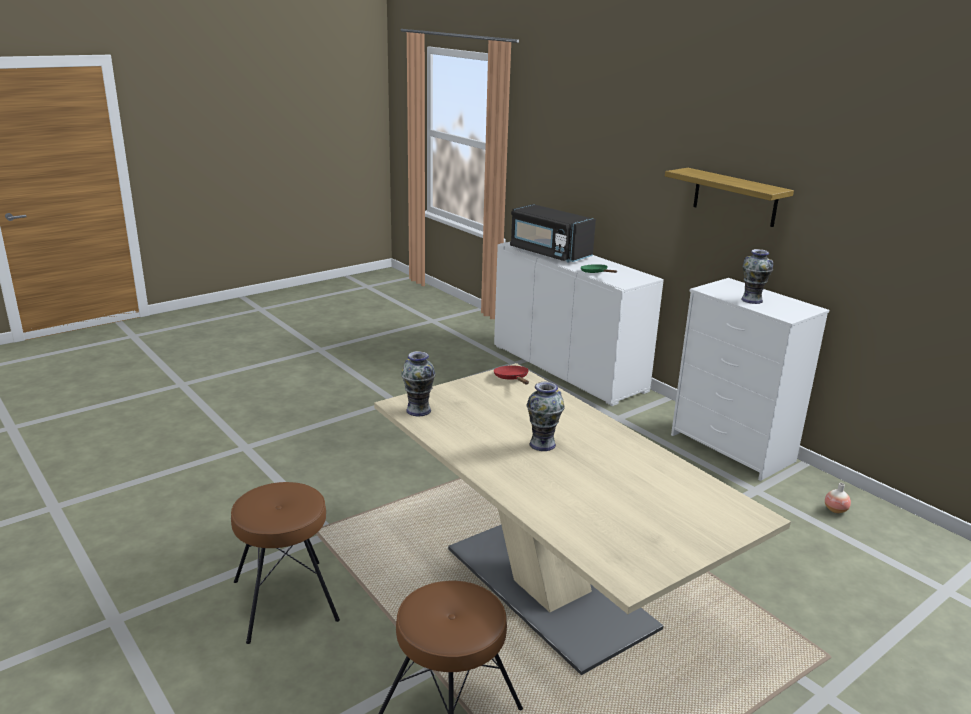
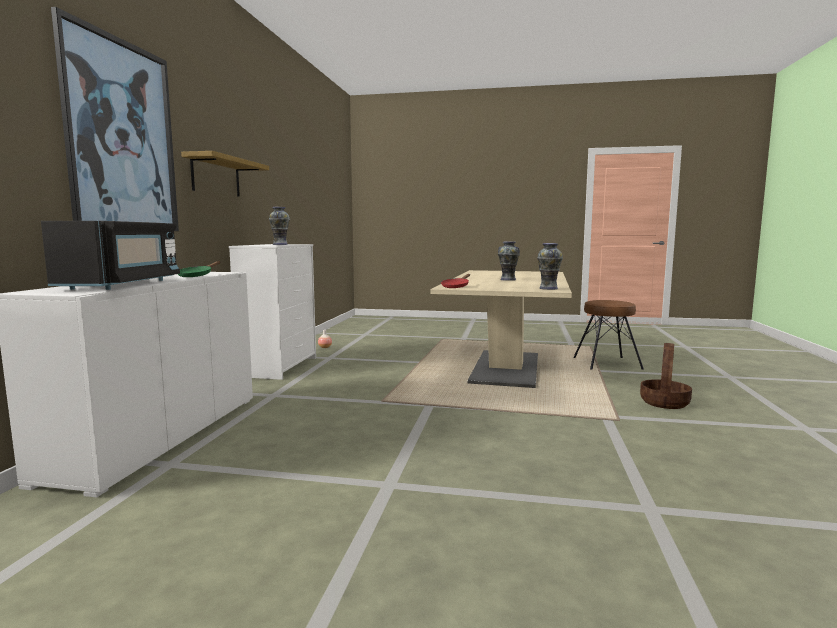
camera: 130 degrees left, 15 degrees down
(286, 599) = (664, 402): brown stool -> basket
(629, 154) = (122, 137): none -> picture

